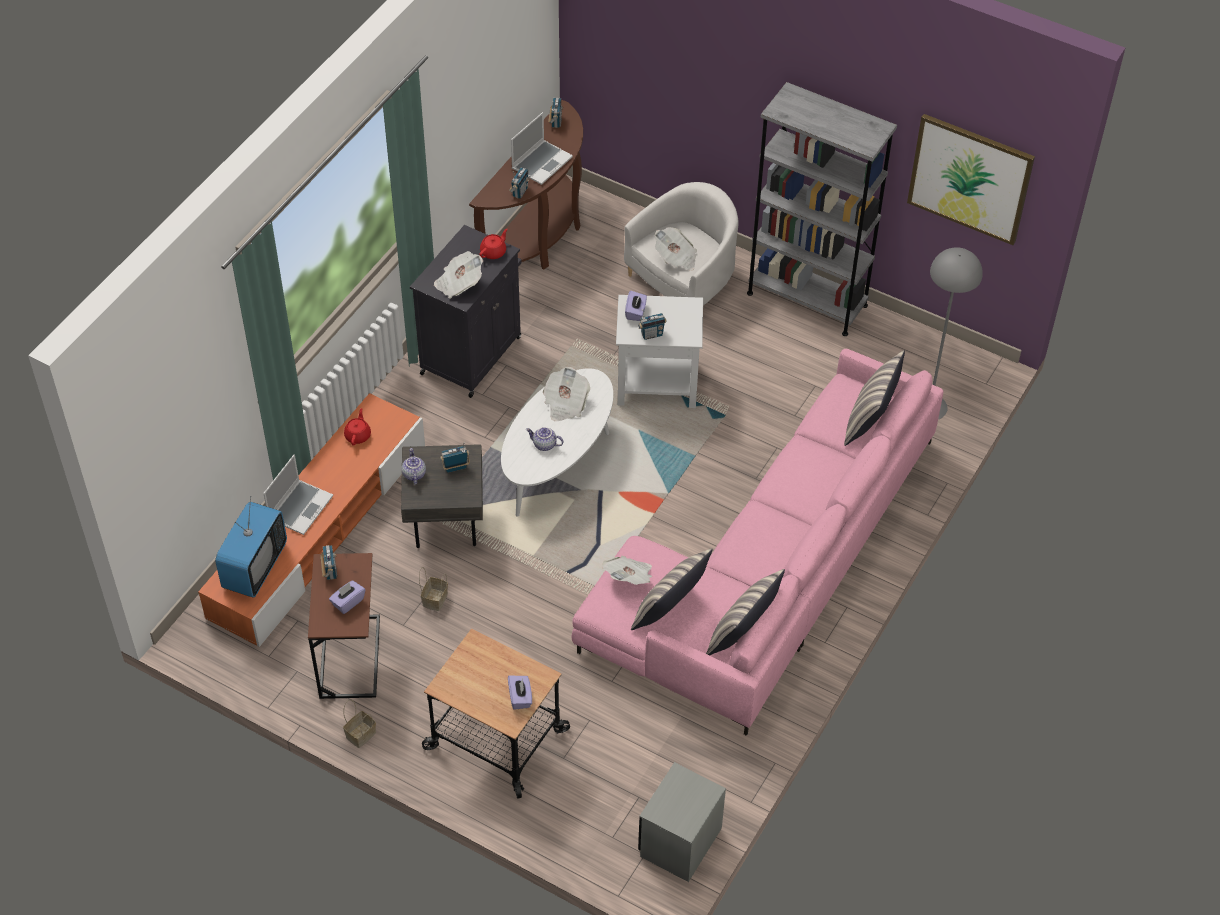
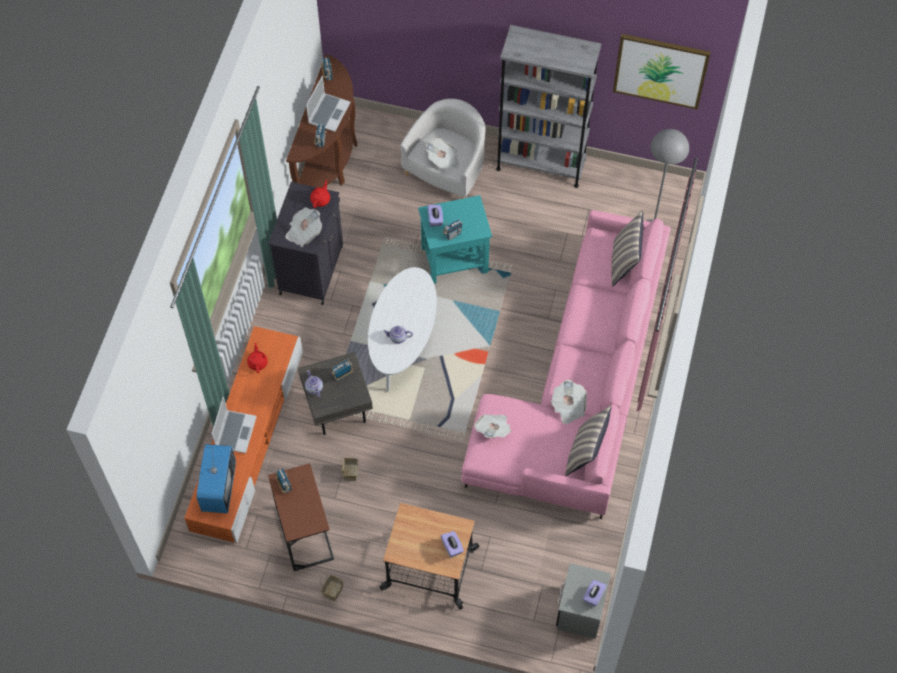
camera: 15 degrees left, 10 degrees up
(348, 602) = (306, 506): purple tissue box -> purple tissue box (593, 596)
(565, 404) = (402, 301): newspaper -> newspaper (568, 407)
(656, 384) = (453, 259): white side table -> turquoise side table
(669, 612) = (530, 449): pillow -> none

